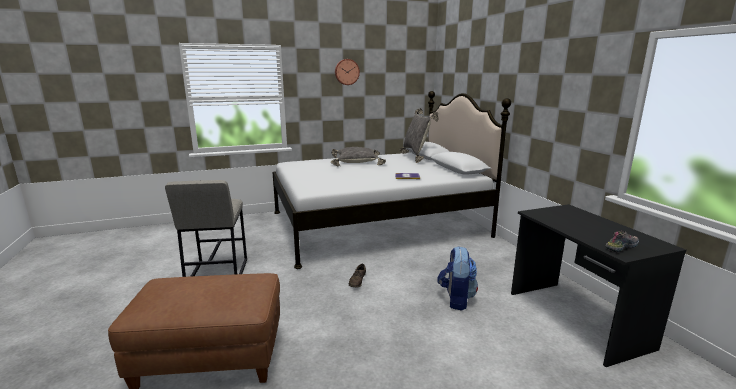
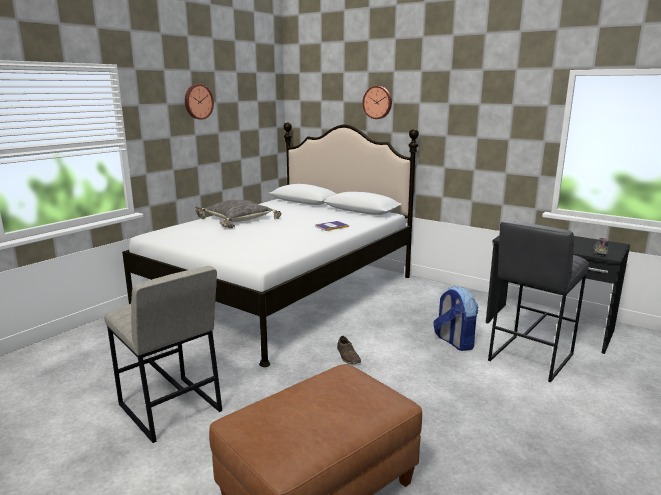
camera: 35 degrees left, 0 degrees up
(417, 158) = (298, 205): pillow -> none
(488, 73) = (378, 102): none -> wall clock
(509, 338) = (530, 358): none -> grey stool

